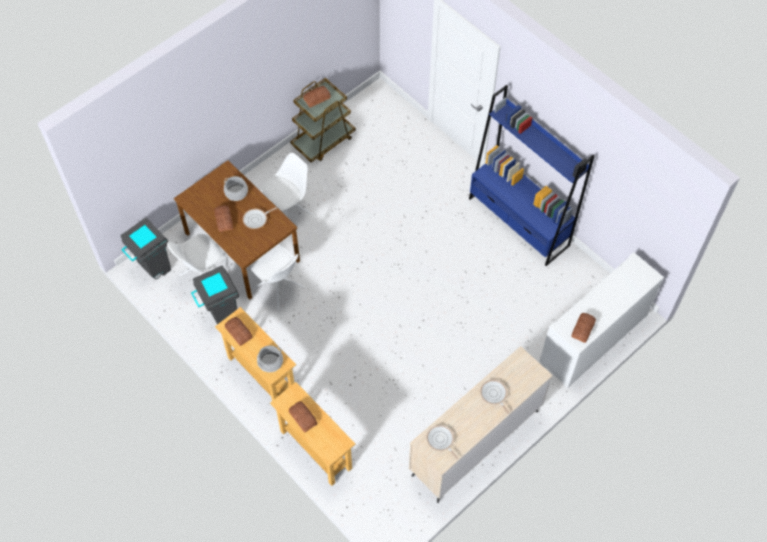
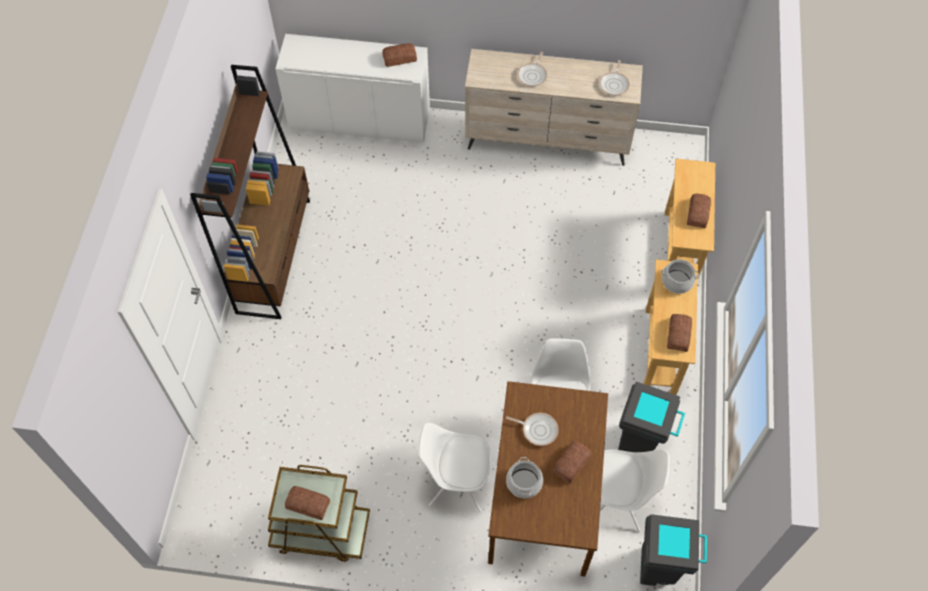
camera: 130 degrees left, 0 degrees up
(518, 222) = (274, 255): blue bookcase -> brown bookcase

